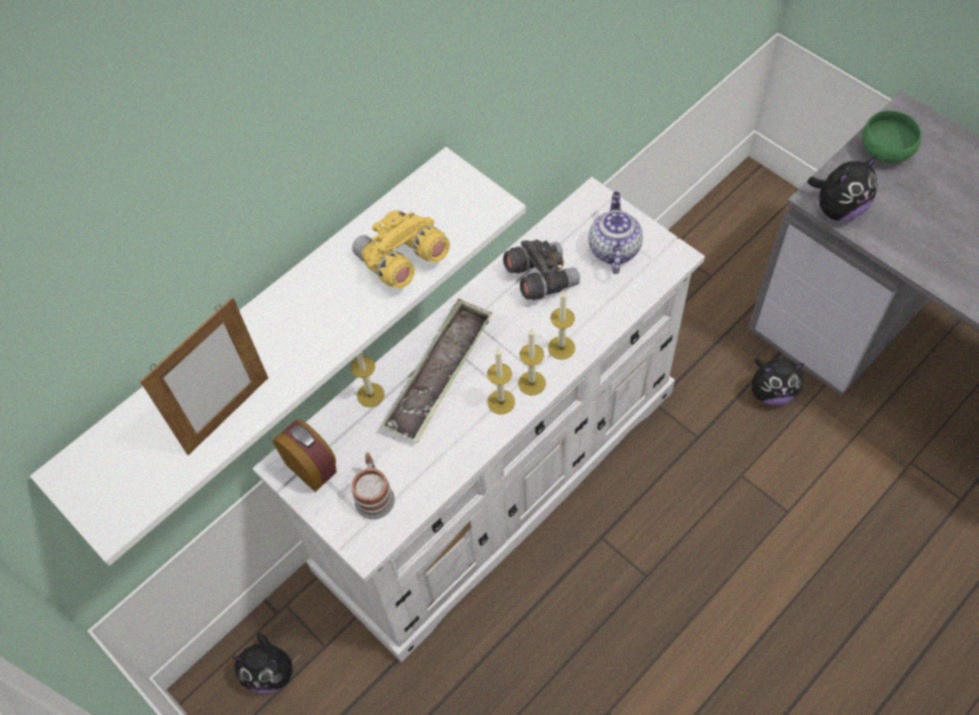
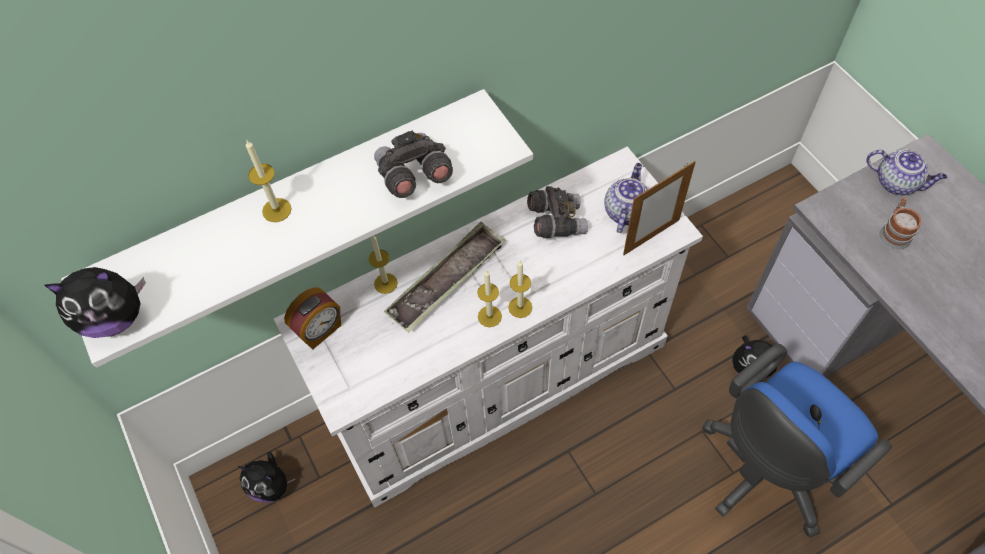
camera: 15 degrees right, 0 degrees up
(228, 415) = (229, 269): picture frame -> picture frame (651, 237)
(312, 467) = (320, 330): alarm clock -> alarm clock turned 75 degrees clockwise
(374, 494) = (361, 366): mug -> mug (894, 232)
(401, 261) = (413, 176): yellow binoculars -> grey binoculars
(561, 347) = (554, 283): candle -> candle (276, 210)
(821, 498) = (766, 469): none -> blue office chair
(837, 209) = (837, 223): plush toy -> plush toy (115, 318)
(886, 151) = (897, 183): green bowl -> teapot

